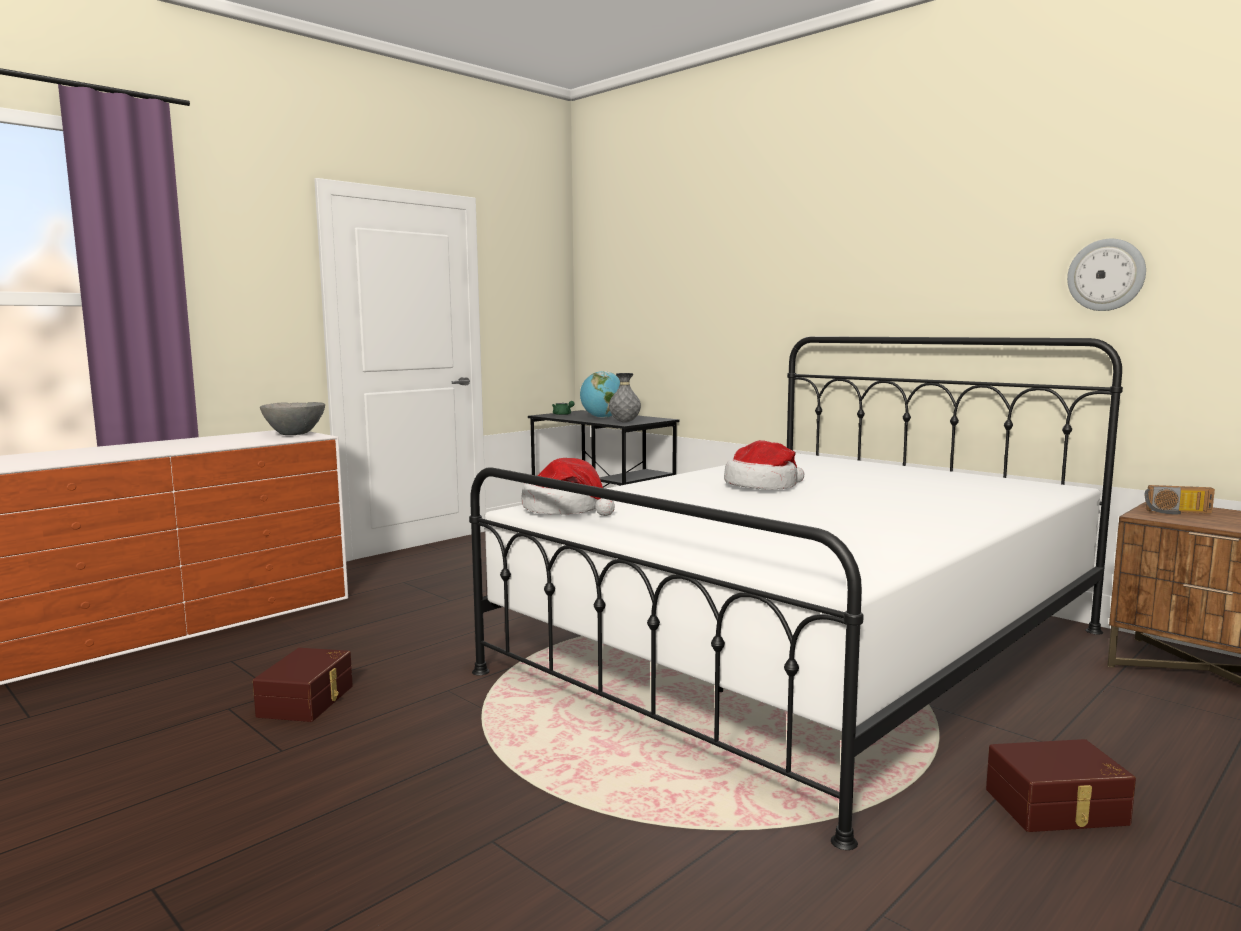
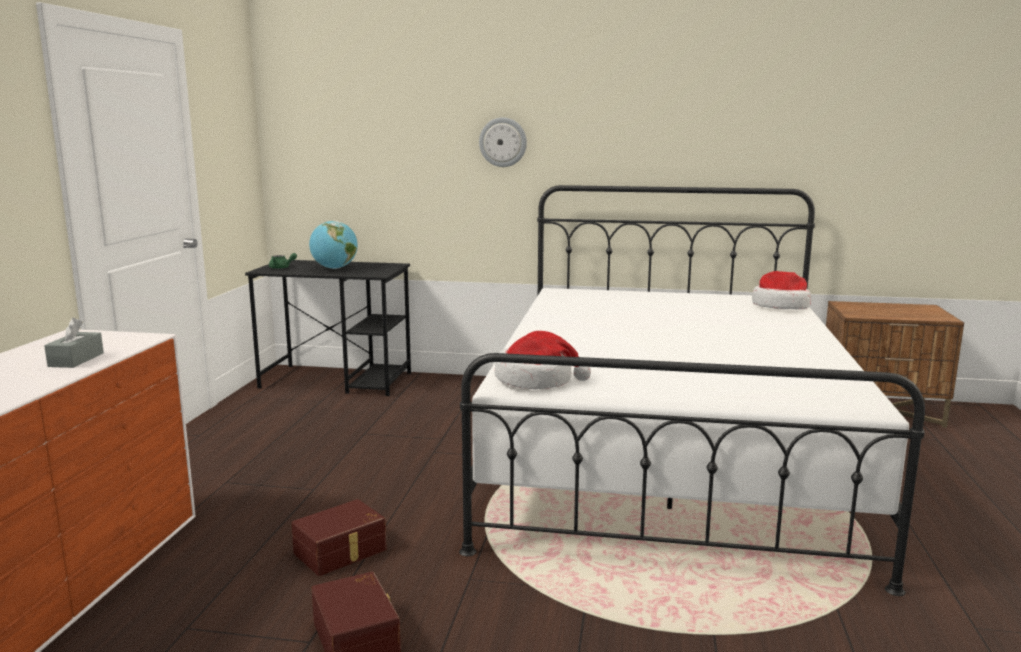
camera: 35 degrees left, 5 degrees up
(242, 441) = (76, 360): none -> grey tissue box
(294, 434) = (109, 338): grey bowl -> none
(624, 422) = (373, 272): grey vase -> none
(762, 486) = (613, 327): hat -> hat (780, 306)
(1058, 808) = (943, 524): brown storage box -> brown storage box (341, 552)
(1106, 275) = (797, 142): wall clock -> wall clock (503, 142)
(1178, 513) = (864, 310): radio -> none

